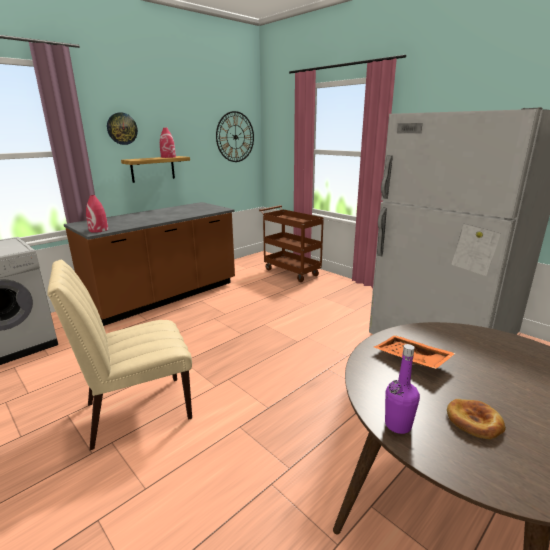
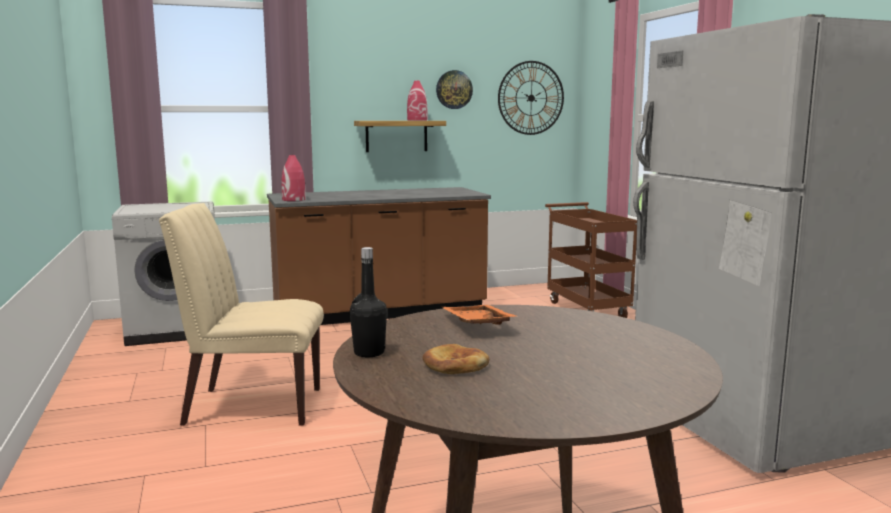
camera: 25 degrees right, 10 degrees down
(122, 128) = (360, 81): wall clock -> wall clock (454, 89)
(398, 425) = (369, 353): purple bottle -> black bottle

